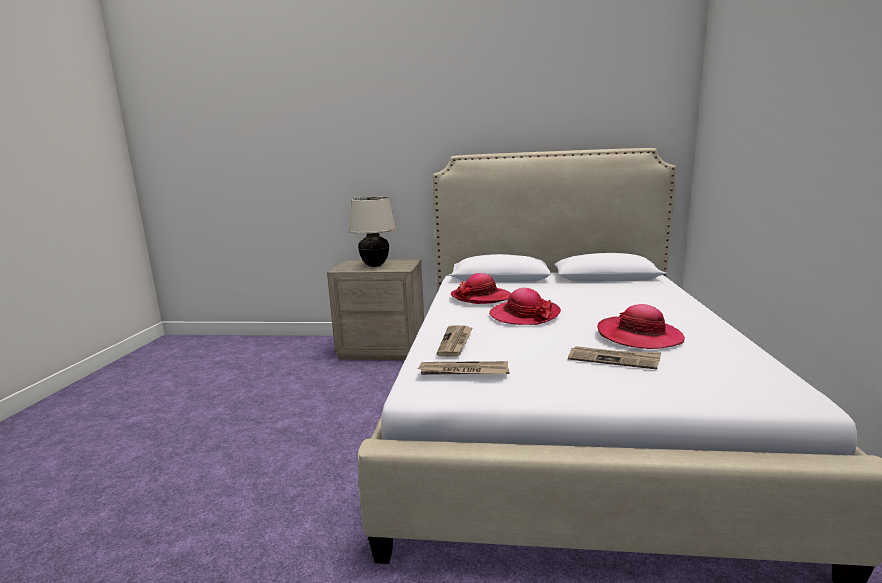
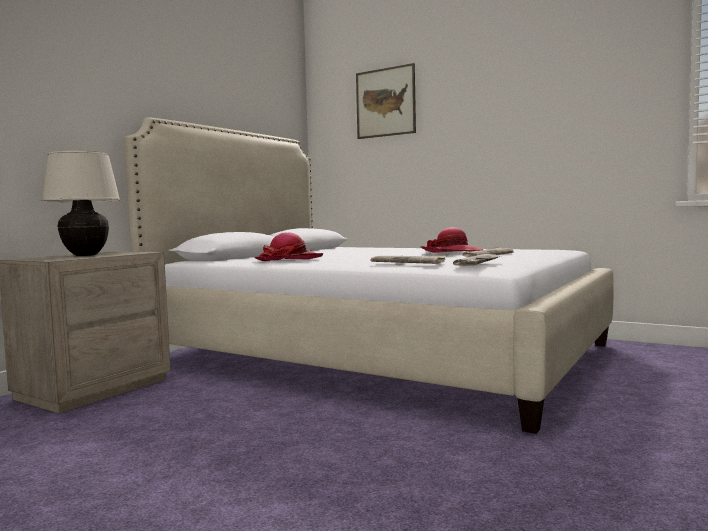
camera: 65 degrees left, 10 degrees down
(524, 315) = (367, 256): hat -> none
(749, 95) = (385, 102): none -> picture

